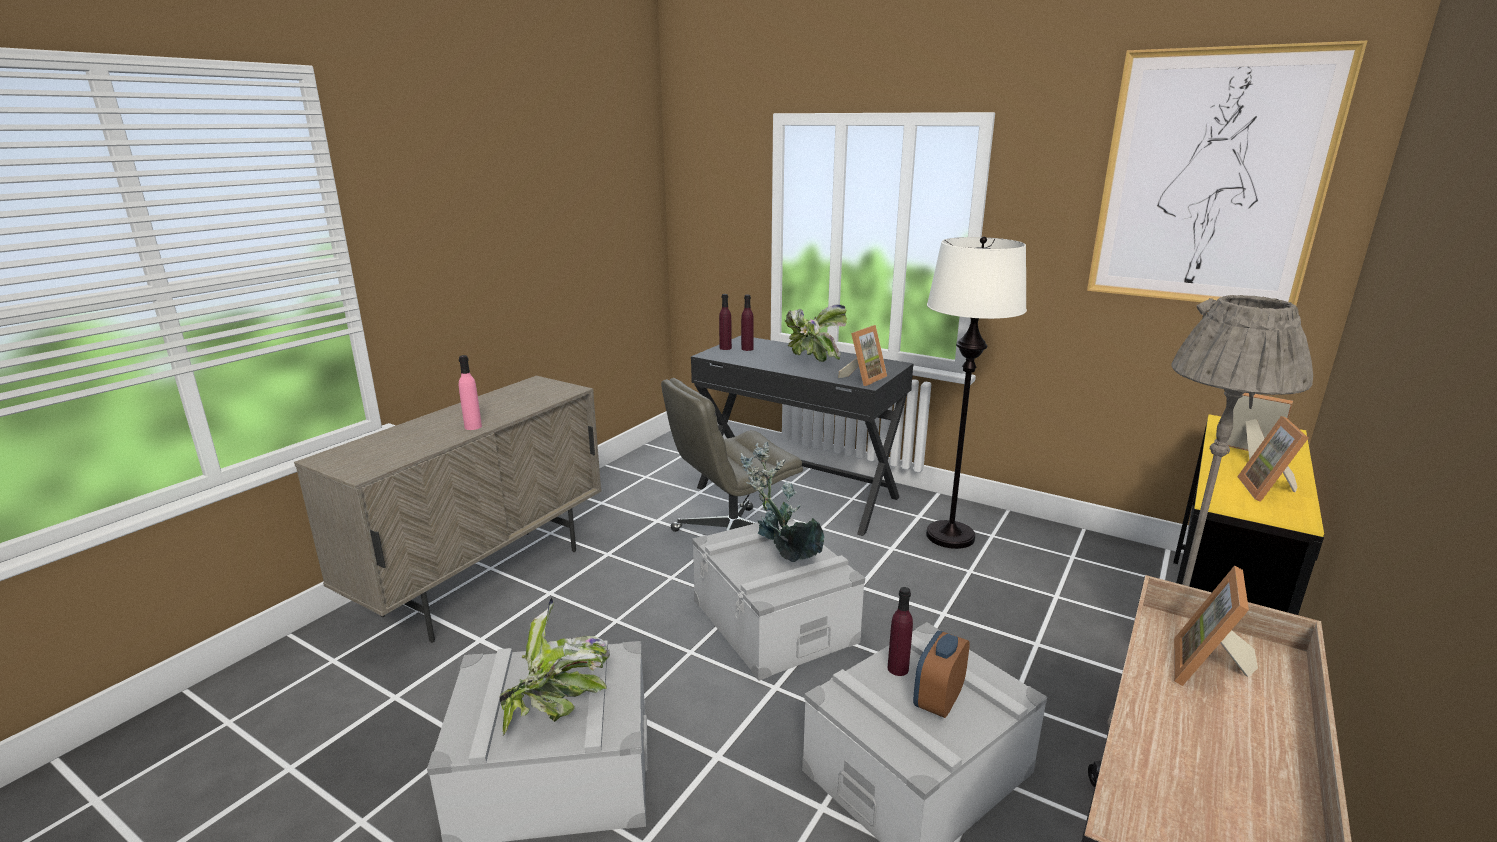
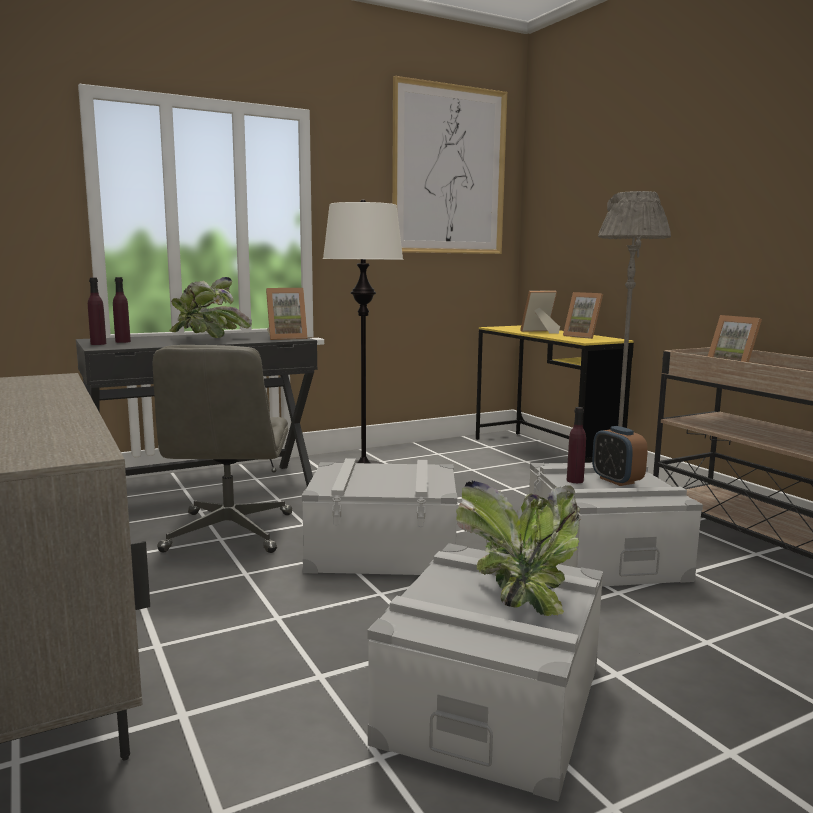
camera: 60 degrees left, 10 degrees down
(473, 427) = (60, 407): pink bottle -> none
(782, 560) = (391, 477): potted plant -> none
(863, 379) = (286, 338): picture frame -> picture frame turned 90 degrees clockwise

